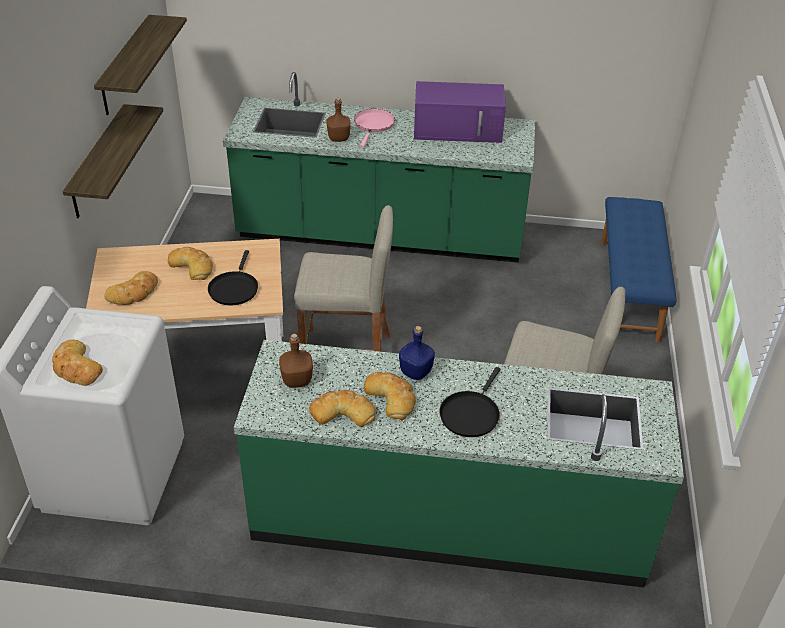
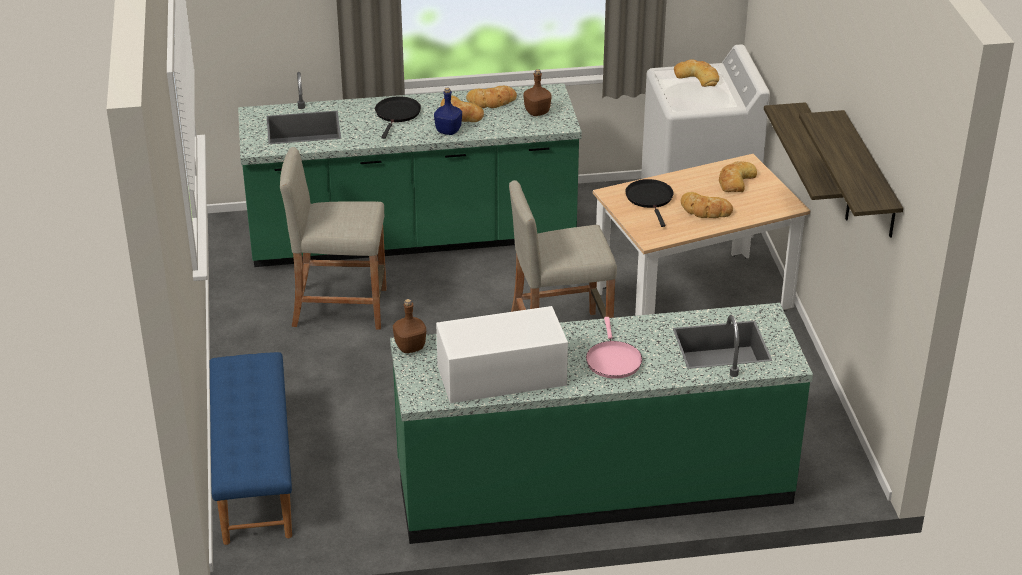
camera: 165 degrees right, 5 degrees down
(339, 138) = (644, 331): brown bottle -> brown bottle (410, 347)
(459, 129) = (499, 376): purple microwave -> white microwave

